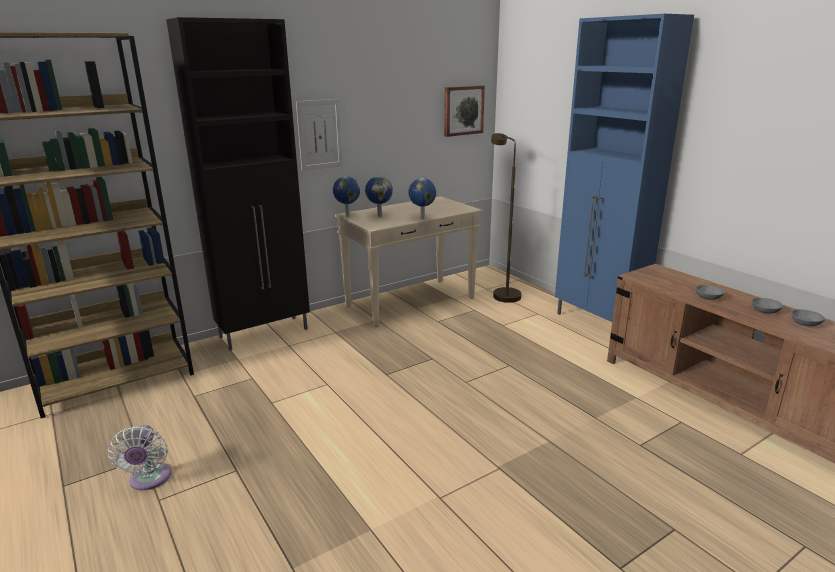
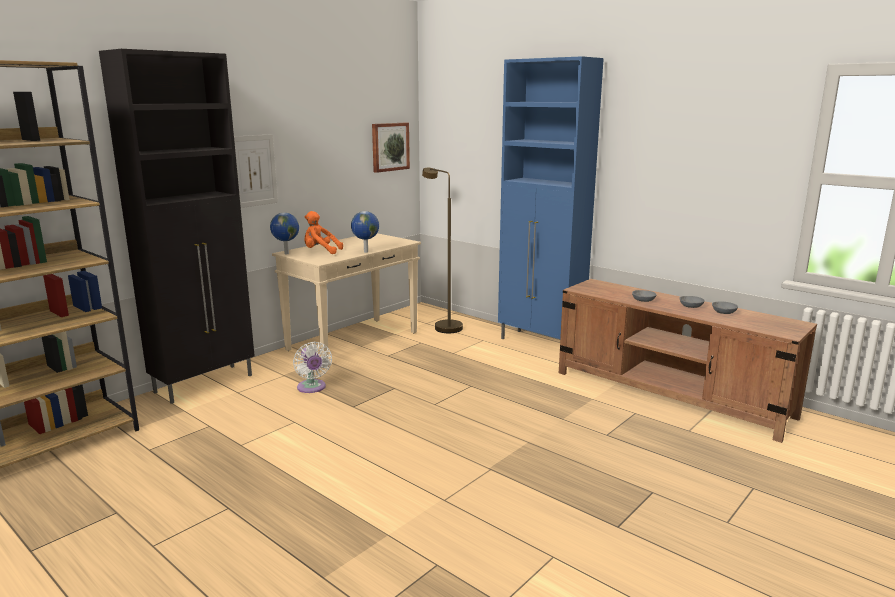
camera: 15 degrees left, 5 degrees down
(149, 480) = (133, 530): white fan -> white fan (312, 388)
(379, 216) = (320, 252): globe -> orange plush toy

